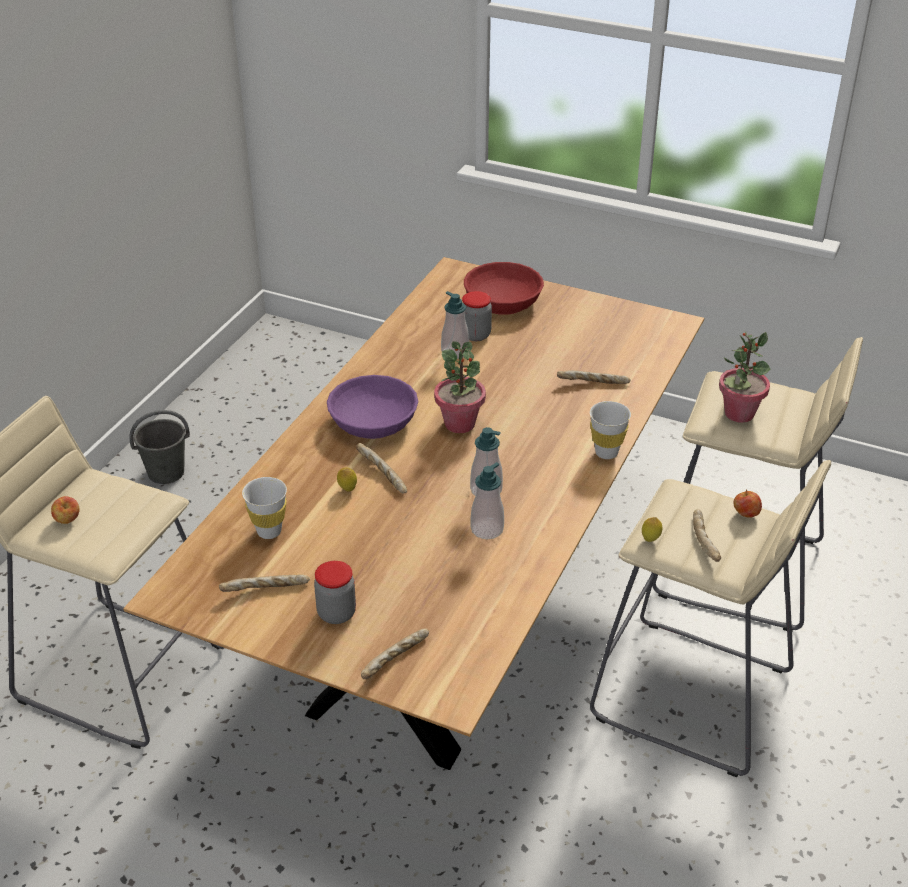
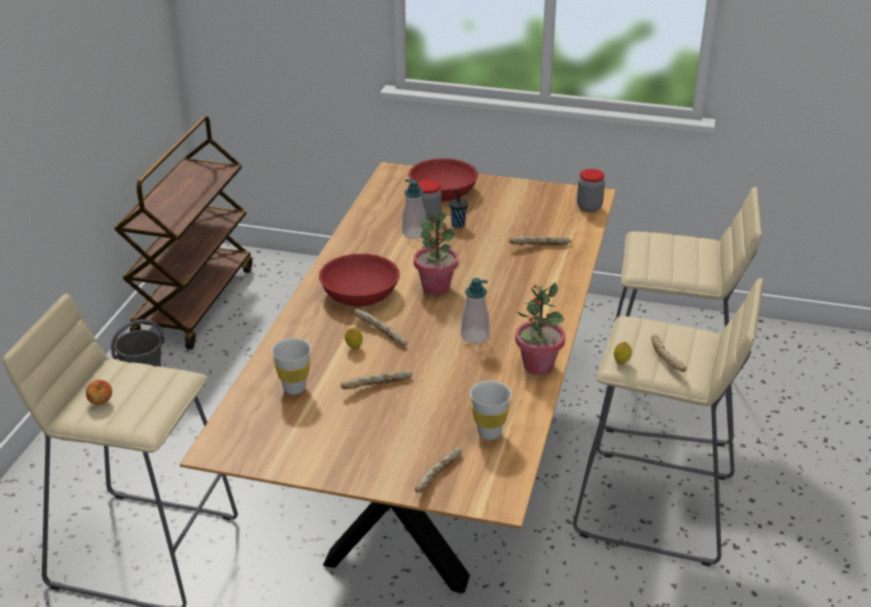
camera: 10 degrees left, 5 degrees down
(239, 387) = (194, 302): none -> brown cart
(265, 590) = (306, 435): bread -> bread (377, 386)
(336, 613) = (375, 446): jar -> jar (589, 207)
(373, 421) = (360, 293): purple bowl -> red bowl
(487, 529) = (485, 366): soap dispenser -> none
(507, 346) = (458, 224): none -> black cup
(606, 453) = (567, 297): white cup -> white cup (489, 433)
(739, 413) = (663, 260): potted plant -> potted plant (538, 366)
(745, 514) = (693, 335): apple -> none

